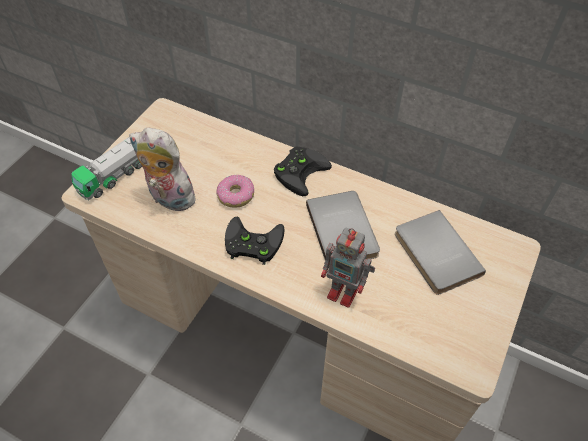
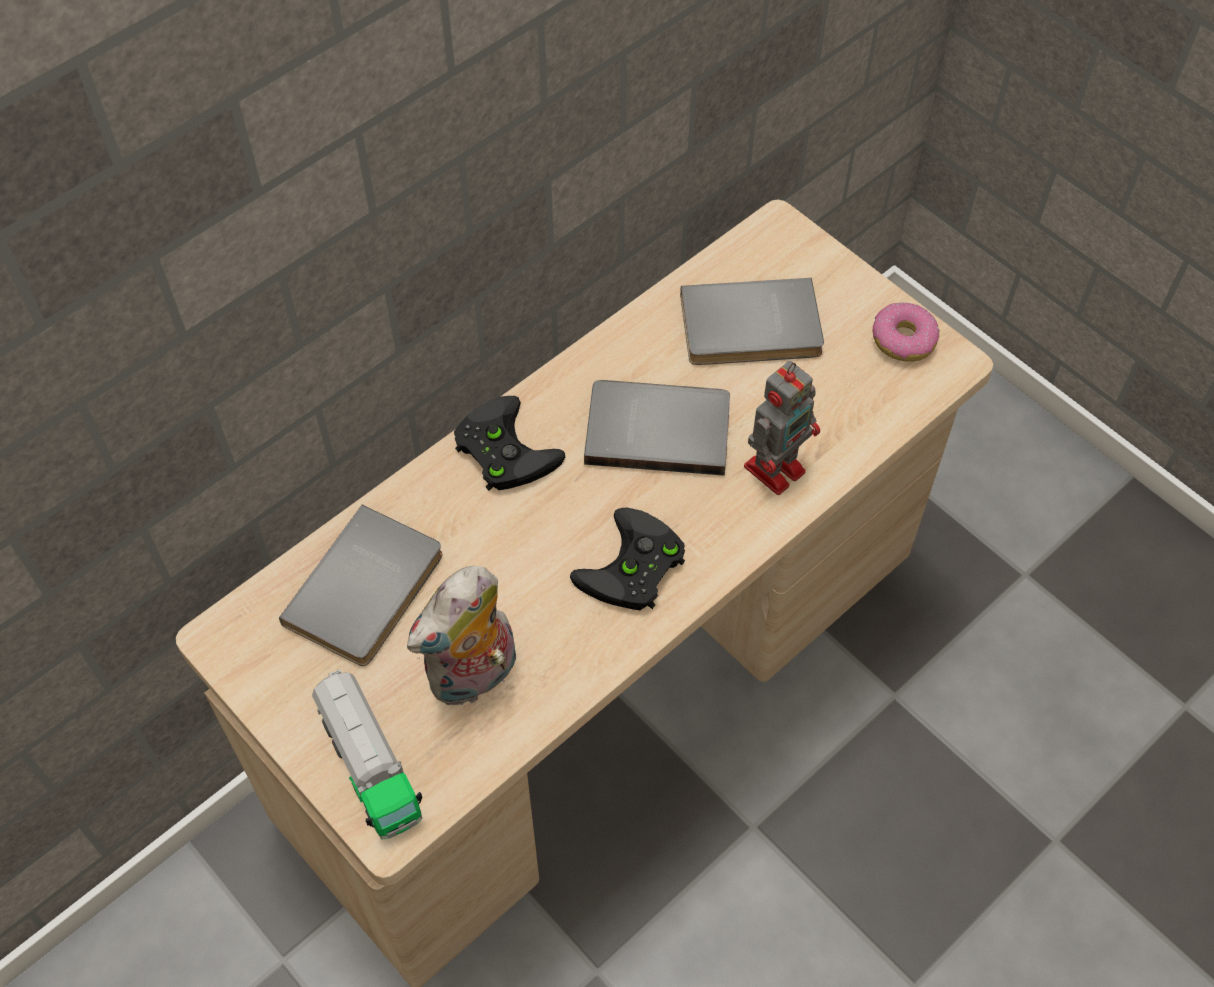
camera: 70 degrees left, 5 degrees up
(202, 148) = (369, 591): none -> grey book
(236, 195) = (514, 564): donut -> donut (903, 339)

